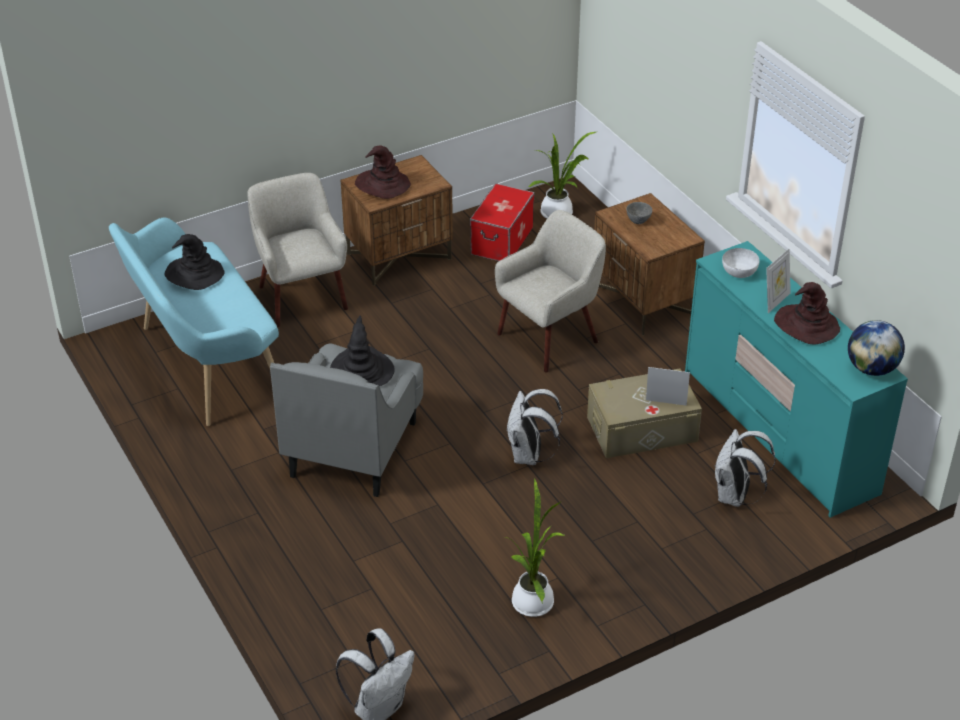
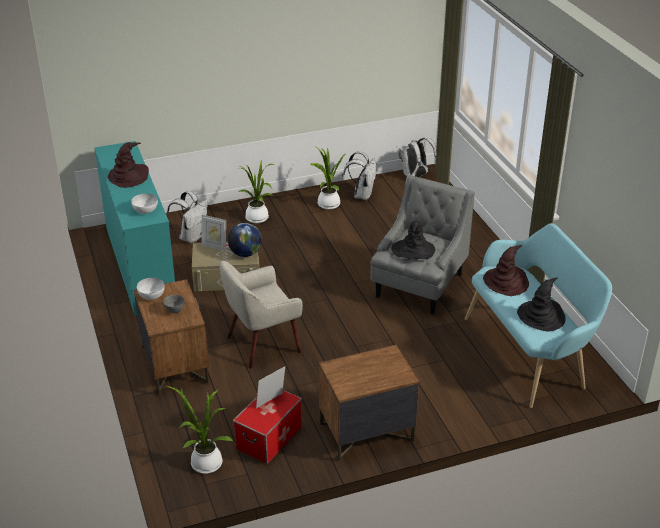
camera: 170 degrees left, 5 degrees down
(301, 297) = (455, 402): beige armchair -> none
(382, 185) = (381, 370): brown hat -> brown hat (506, 282)
(529, 456) = (306, 270): white backpack -> white backpack (361, 195)
(644, 550) = (258, 219): none -> potted plant
(678, 235) = (151, 295): none -> white bowl
(775, 301) = (136, 191): picture frame -> picture frame (271, 402)
(871, 369) = (110, 153): globe -> globe (245, 253)

